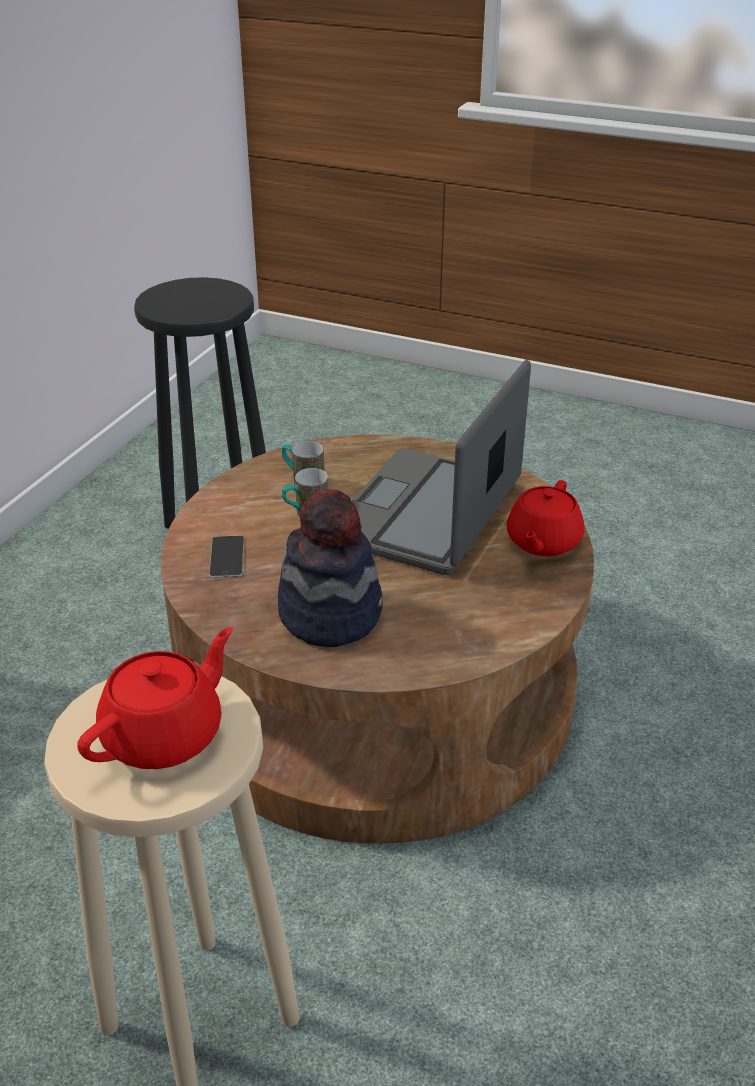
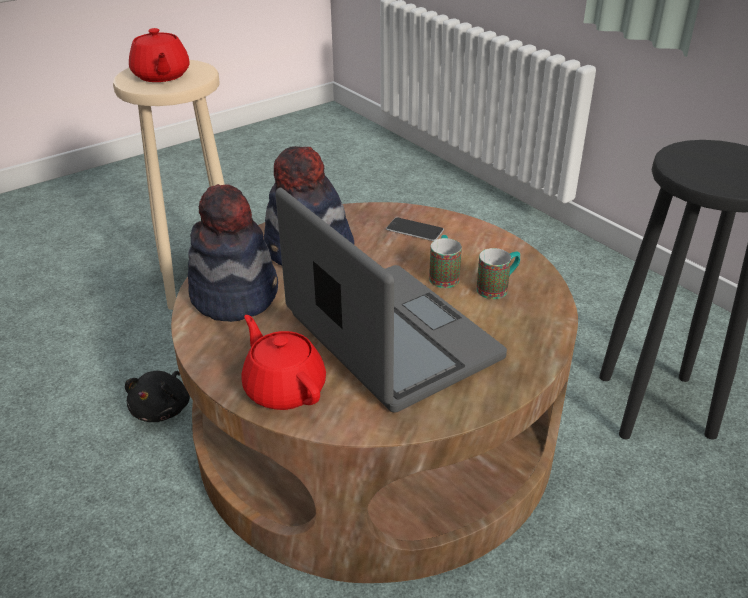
camera: 120 degrees right, 0 degrees up
(454, 628) = (235, 295): none -> hat
(488, 877) = (163, 409): none -> black plush toy

